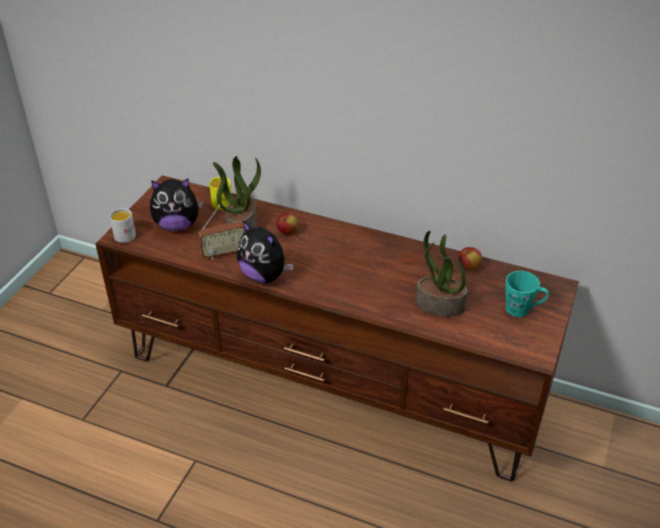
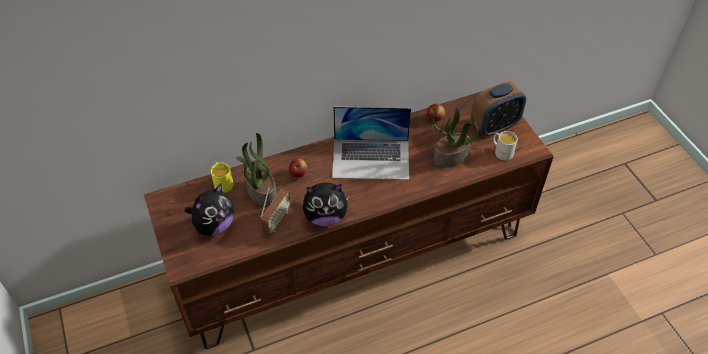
camera: 45 degrees left, 10 degrees up
(126, 233) = (184, 260): white mug -> white mug (501, 151)
(363, 260) = (371, 158): none -> laptop
(522, 310) = (494, 126): turquoise mug -> alarm clock

